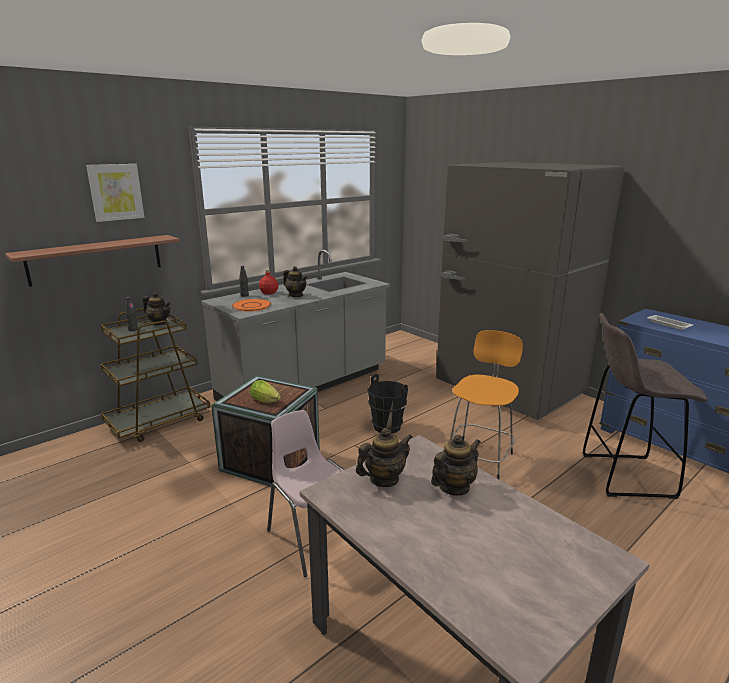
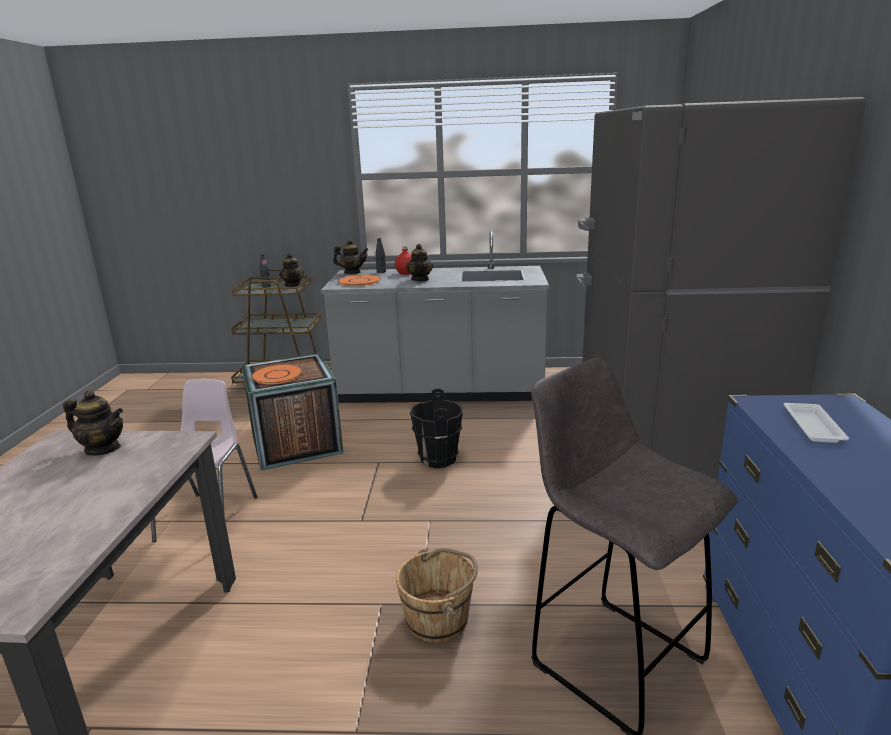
camera: 45 degrees right, 0 degrees up
(96, 259) = (253, 216): shelf -> none
(115, 192) = (272, 152): picture -> none
(266, 401) = (277, 375): lettuce -> orange plate
(454, 487) = (115, 480): teapot -> teapot (352, 273)
(480, 458) = (468, 534): orange stool -> none
(544, 503) = (438, 619): none -> brown bucket

